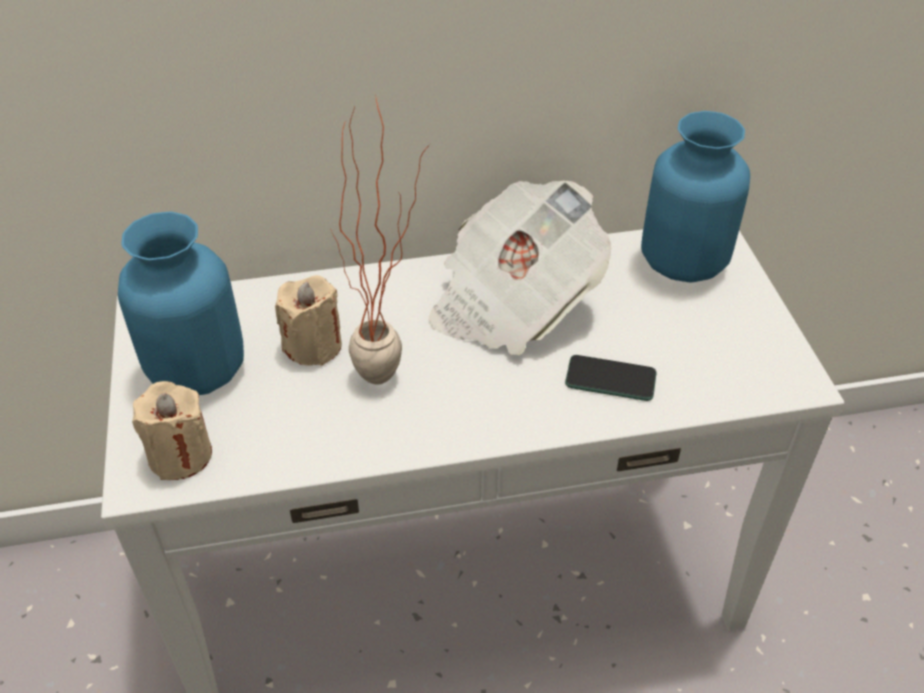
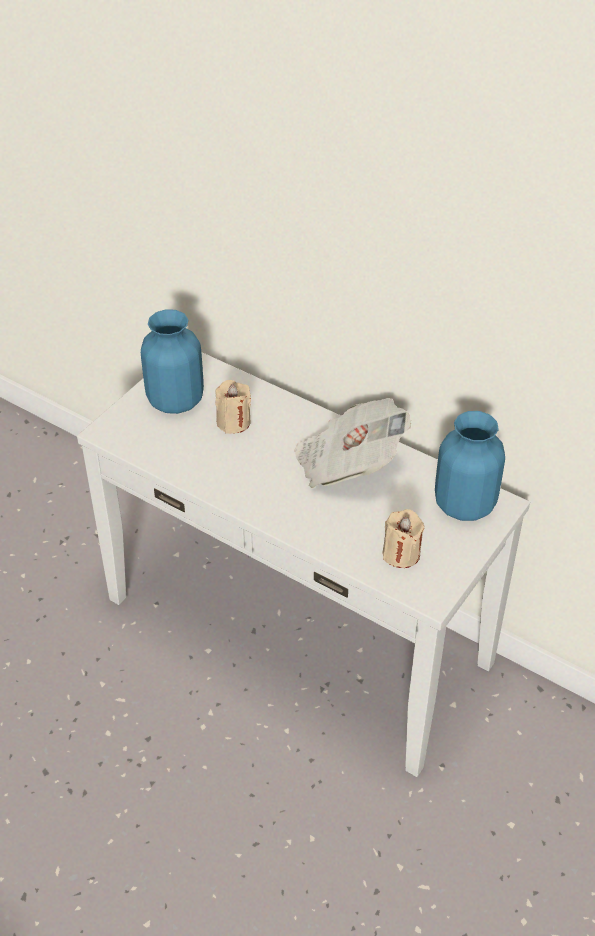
camera: 45 degrees right, 0 degrees up
(180, 455) = (128, 432): beige candle -> beige candle (401, 554)
(393, 381) = (246, 461): potted plant -> none
(610, 379) = (342, 530): phone -> none

